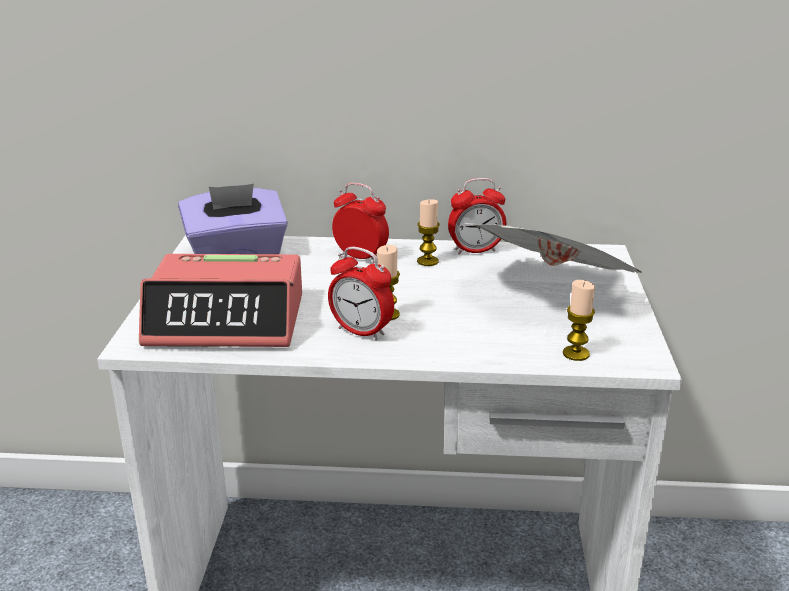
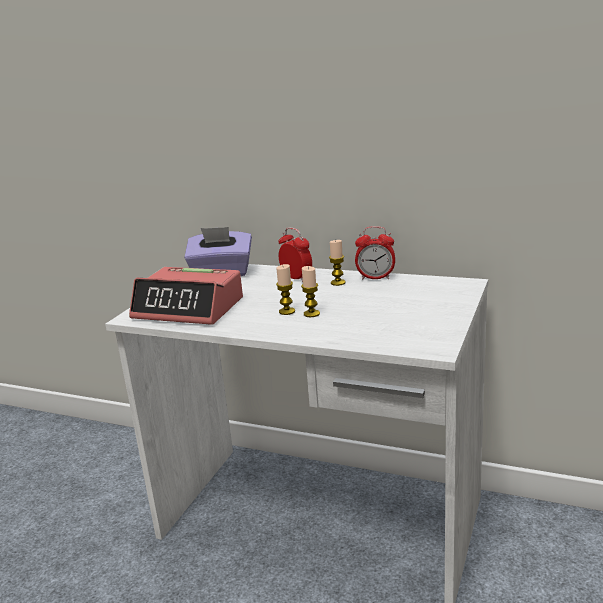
camera: 20 degrees right, 5 degrees down
(361, 332) = (263, 320): alarm clock -> none
(554, 293) = (409, 305): newspaper -> none
(576, 354) = (392, 342): candle -> candle (311, 314)

